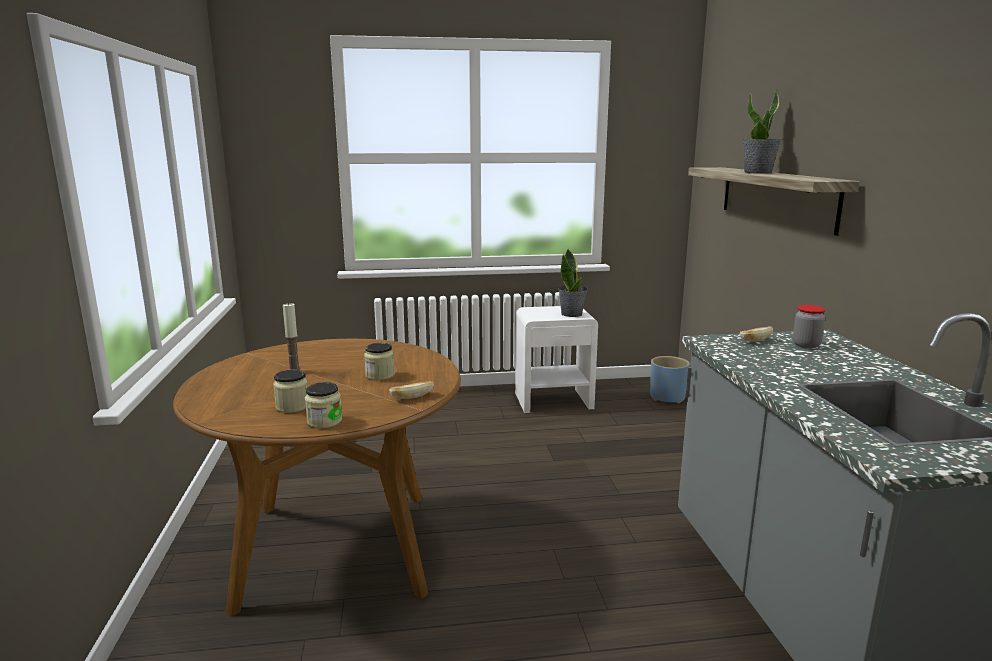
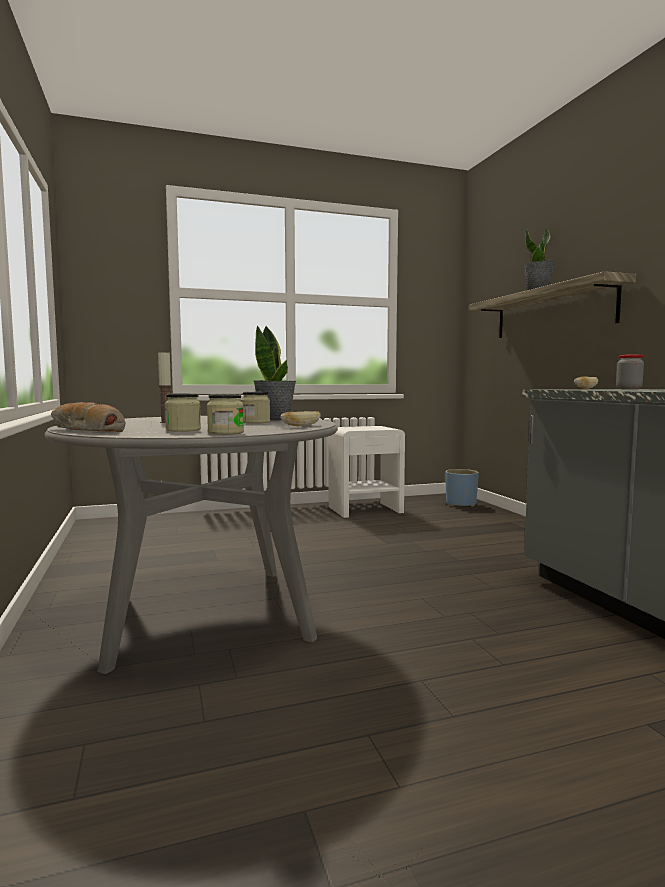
camera: 10 degrees left, 10 degrees down
(206, 403) = (85, 430): none -> bread
(337, 548) = (205, 613): brown dining table -> grey dining table
(572, 314) = (380, 428): potted plant -> potted plant (275, 419)

